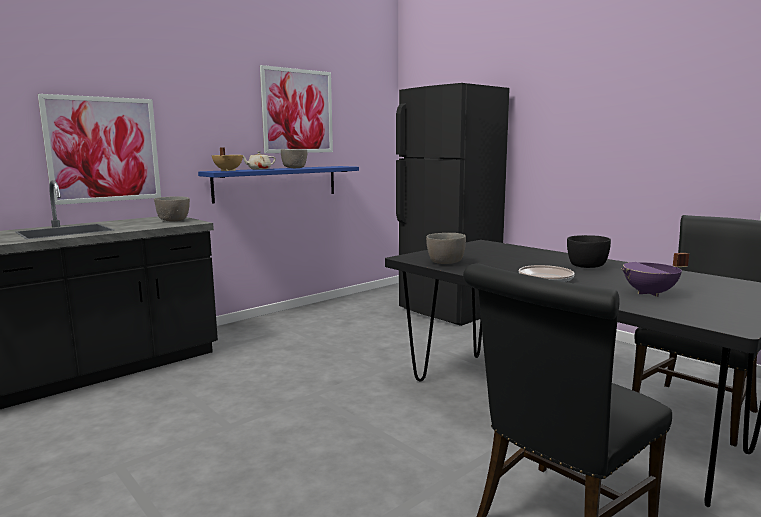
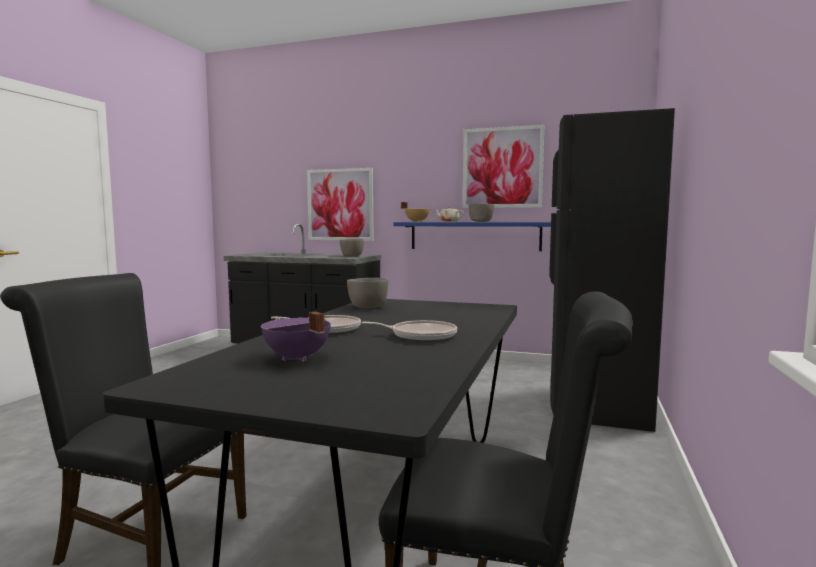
camera: 60 degrees right, 5 degrees down
(586, 266) = (420, 336): black bowl -> frying pan

